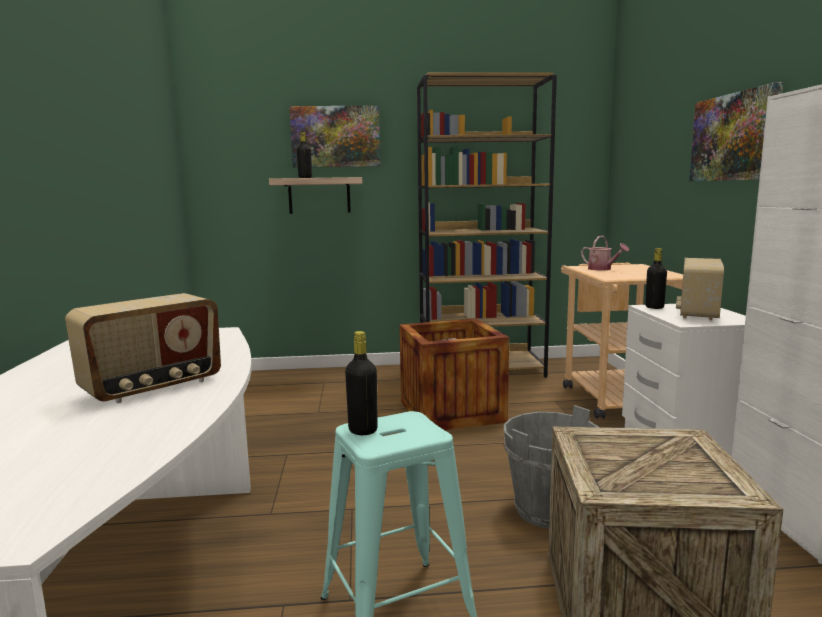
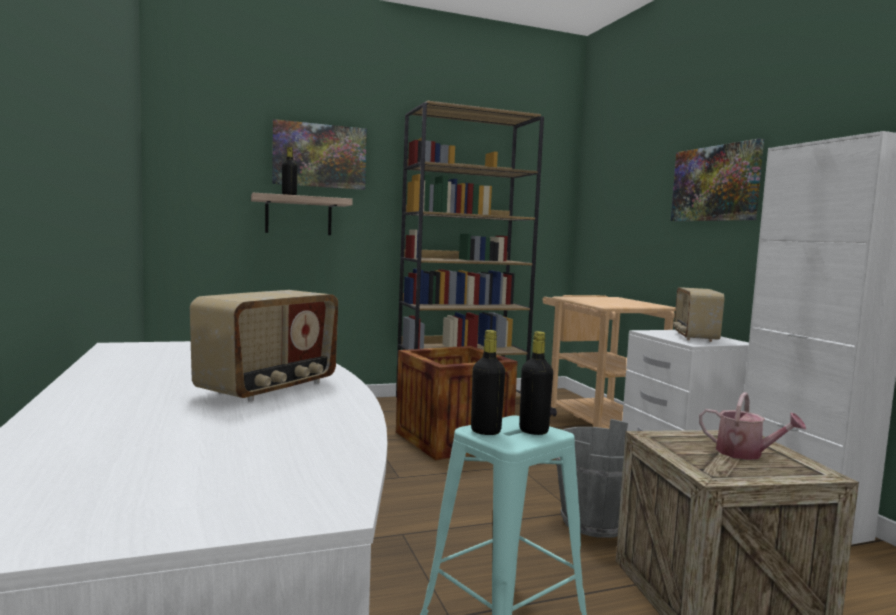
camera: 15 degrees left, 5 degrees down
(602, 269) = (589, 299): watering can -> watering can (746, 454)
(654, 307) = (653, 332): black bottle -> black bottle (533, 431)

